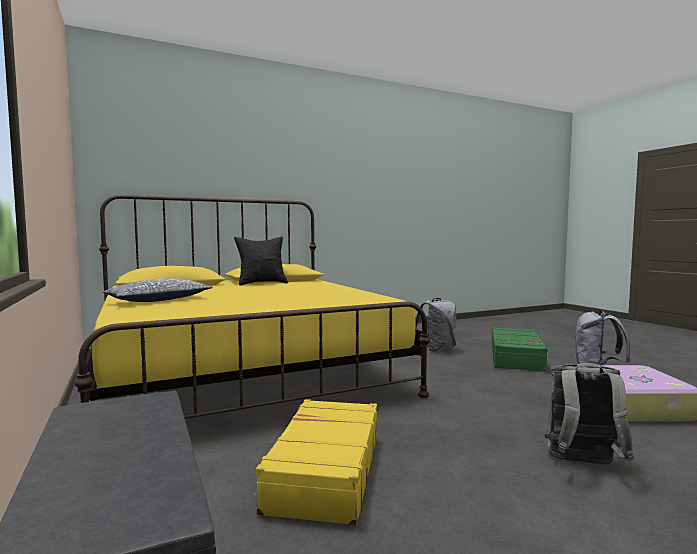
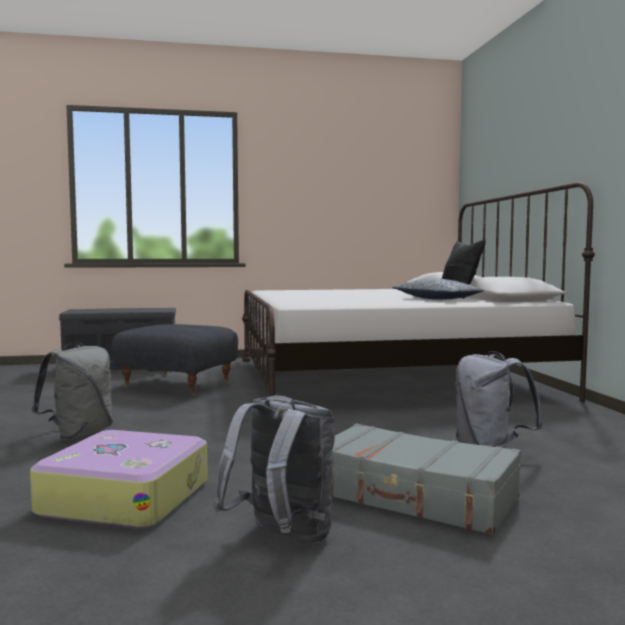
camera: 105 degrees right, 0 degrees up
(159, 300) = (340, 291): pillow -> pillow (436, 299)
(243, 373) = (387, 378): yellow bed -> white bed
(324, 471) = (176, 386): yellow suitcase -> grey ottoman
(517, 358) = (414, 496): green suitcase -> grey suitcase

